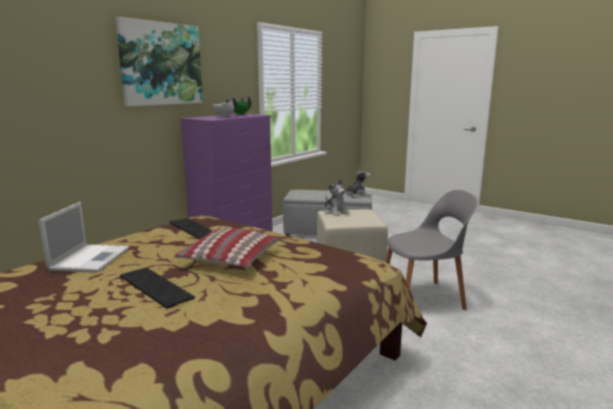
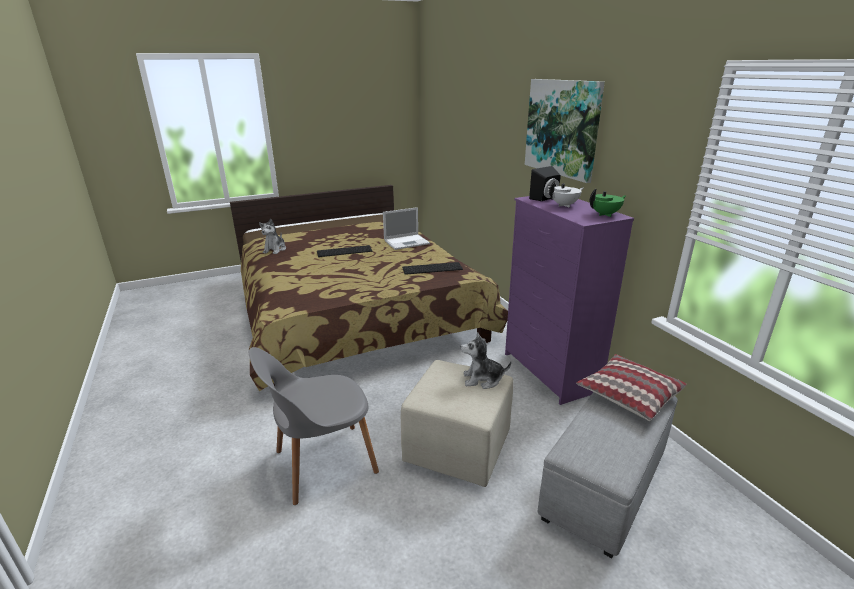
camera: 120 degrees right, 10 degrees up
(91, 258) = (407, 242): laptop -> laptop turned 60 degrees counterclockwise
(208, 118) = (545, 199): none -> black speaker
(229, 259) = (354, 270): pillow -> pillow (628, 395)
(356, 195) = (589, 451): plush toy -> plush toy (275, 250)
(423, 298) = (322, 463): grey chair -> grey chair turned 45 degrees clockwise

